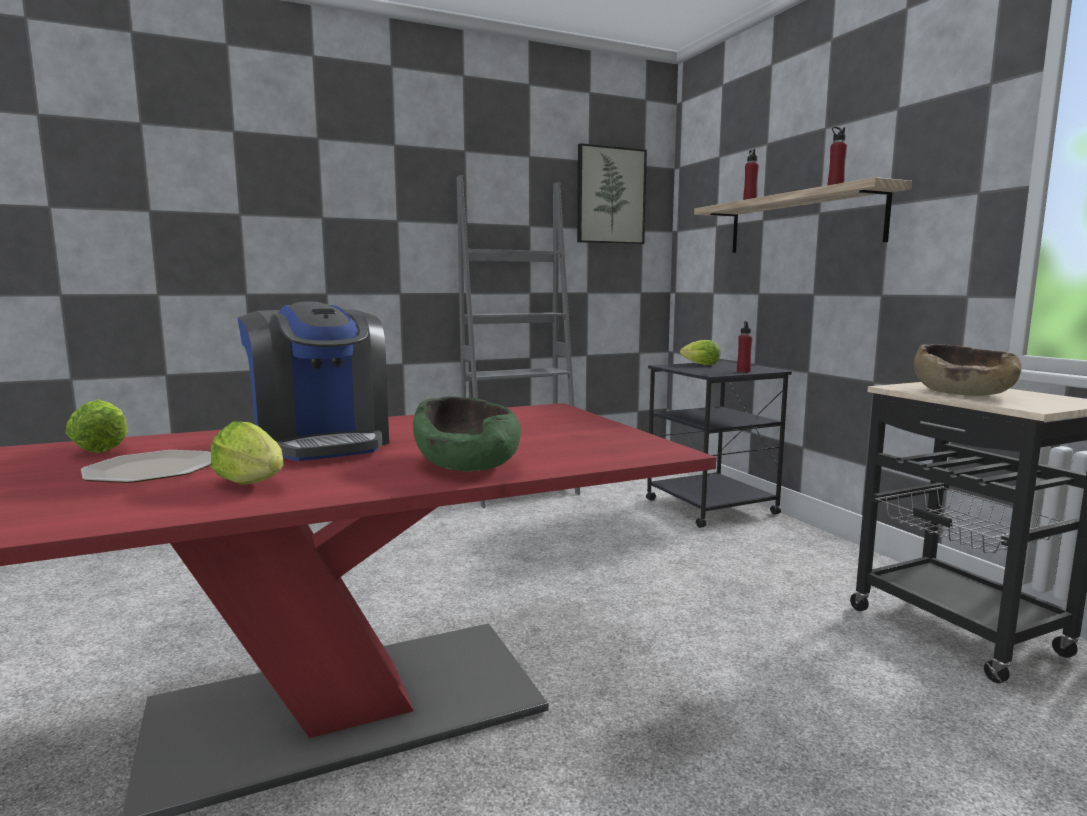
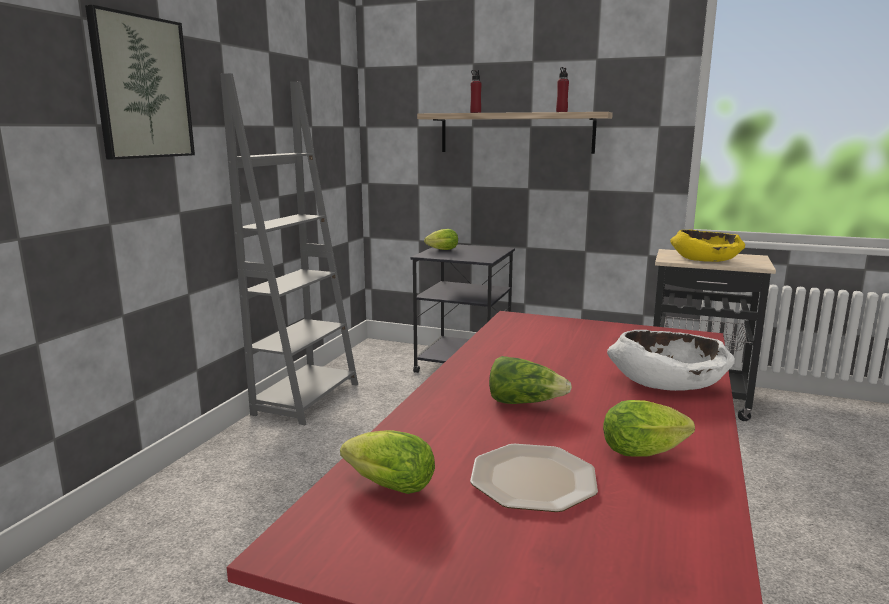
camera: 45 degrees left, 5 degrees up
(321, 443) = (524, 402): coffee machine -> lettuce
(467, 464) = (667, 383): green bowl -> white bowl
(610, 196) = (325, 94): picture -> picture (142, 88)
(743, 371) = (492, 253): red bottle -> none
(962, 393) = (705, 259): brown bowl -> yellow bowl

